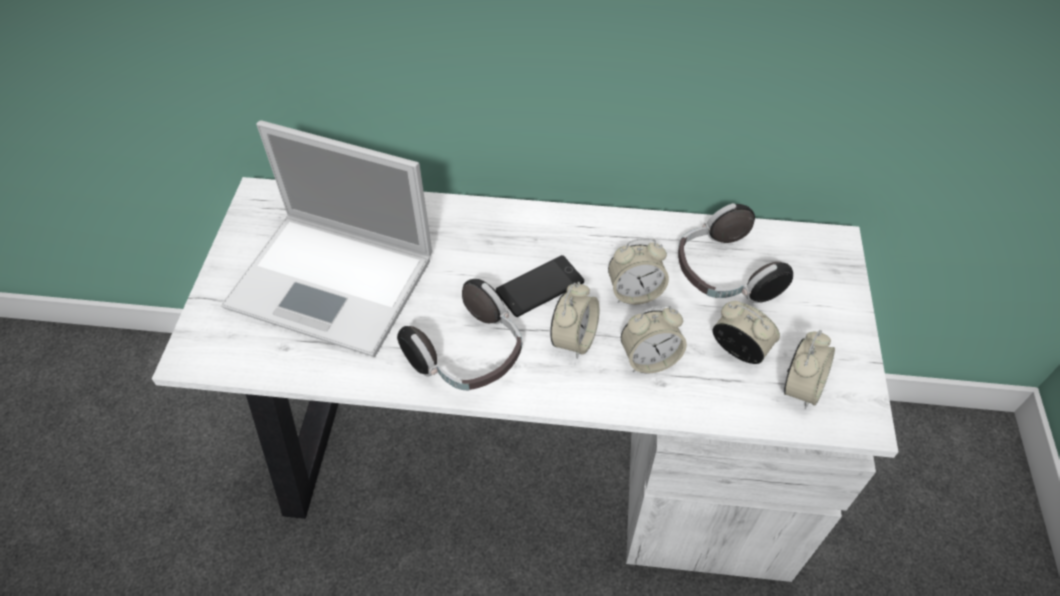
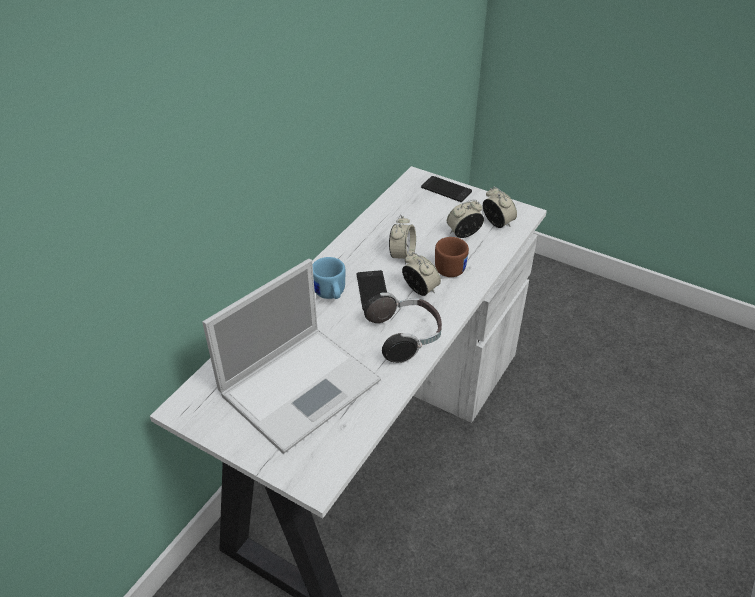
camera: 65 degrees left, 10 degrees down
(506, 246) = (330, 294): none -> blue mug
(649, 359) = (450, 266): alarm clock -> brown mug
(723, 274) = (411, 220): headphones -> none
(834, 290) = (446, 189): none -> phone

